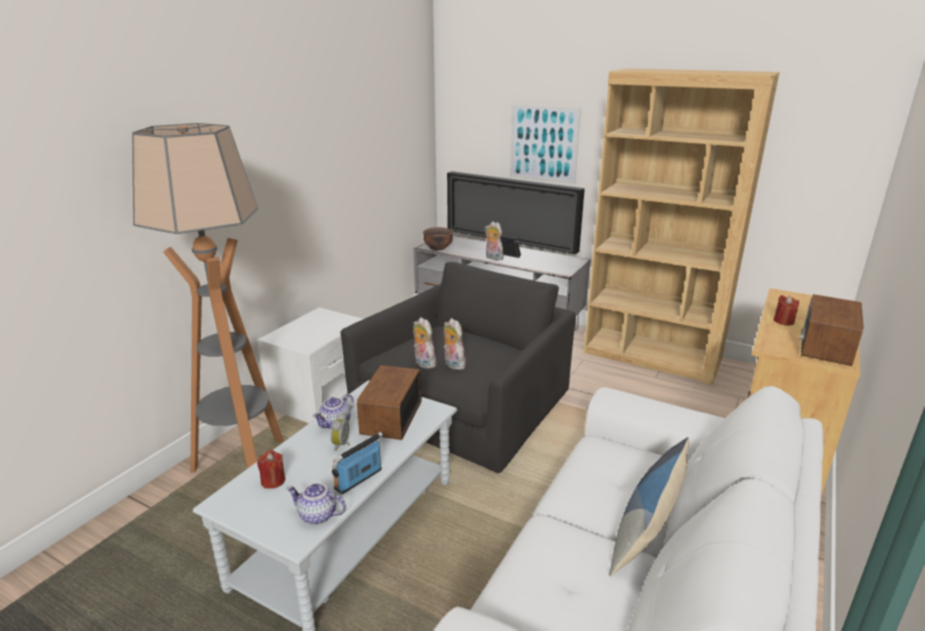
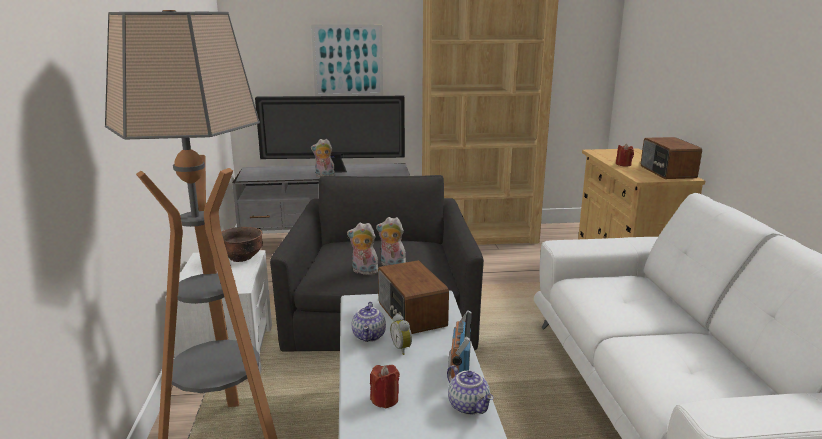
camera: 35 degrees left, 5 degrees down
(317, 516) = (469, 406): teapot -> teapot turned 105 degrees counterclockwise
(438, 248) = (258, 178): brown bowl -> brown bowl (242, 258)
(647, 530) = (680, 319): pillow -> none

